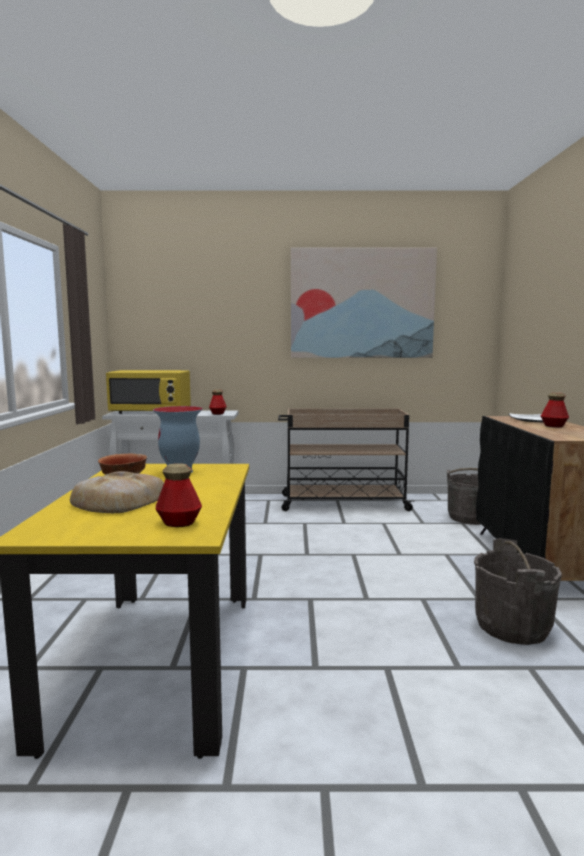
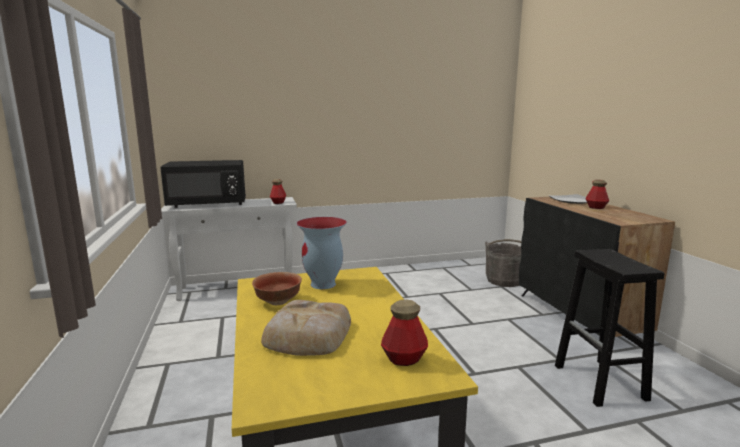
camera: 15 degrees left, 5 degrees up
(151, 412) = (208, 204): yellow microwave -> black microwave
(342, 503) = (393, 276): beige cart -> none
(362, 303) = (403, 94): picture -> none
(512, 626) = (600, 383): grey bucket -> black stool

